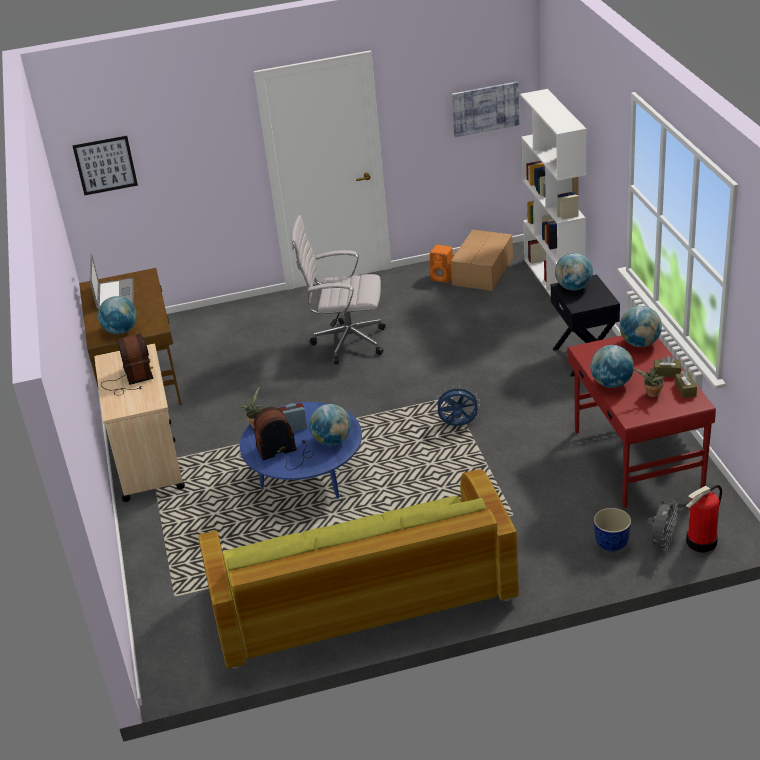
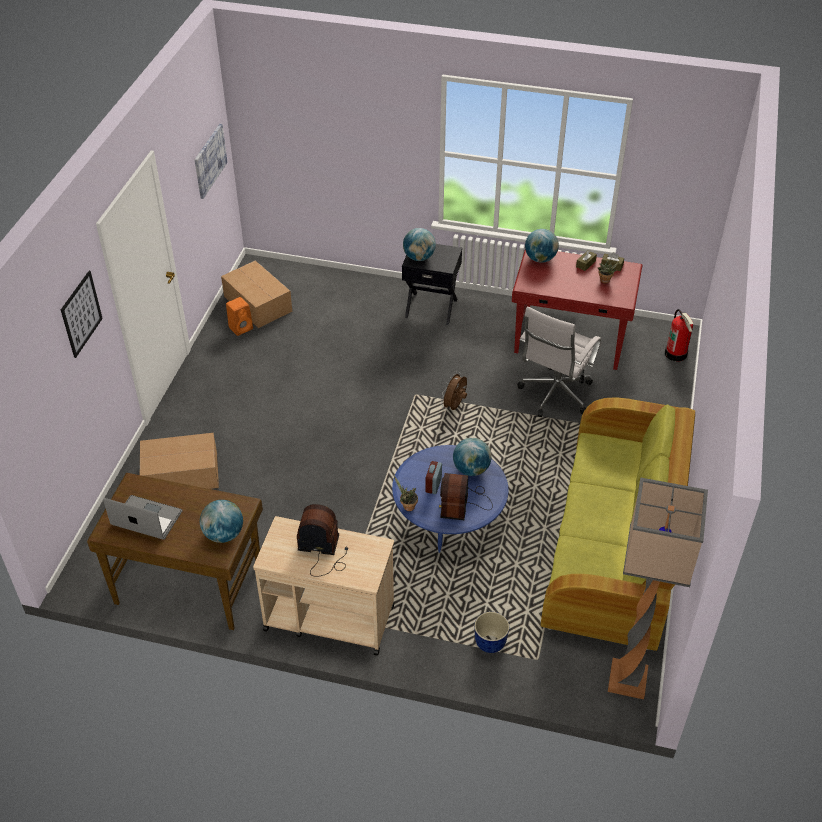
camera: 65 degrees left, 10 degrees up
(105, 165) = (29, 407): picture -> picture (81, 314)
(184, 666) = (628, 681): none -> floor lamp
(248, 327) = (180, 474): none -> cardboard box
(346, 342) = (276, 421): white office chair -> white office chair (554, 396)
(458, 425) = (454, 406): blue fan -> brown fan
(554, 280) = (314, 275): white bookcase -> none
(611, 383) = (577, 292): globe -> none
(611, 544) = (649, 393): planter -> planter (490, 644)
(662, 543) = (664, 370): grey fan -> none

